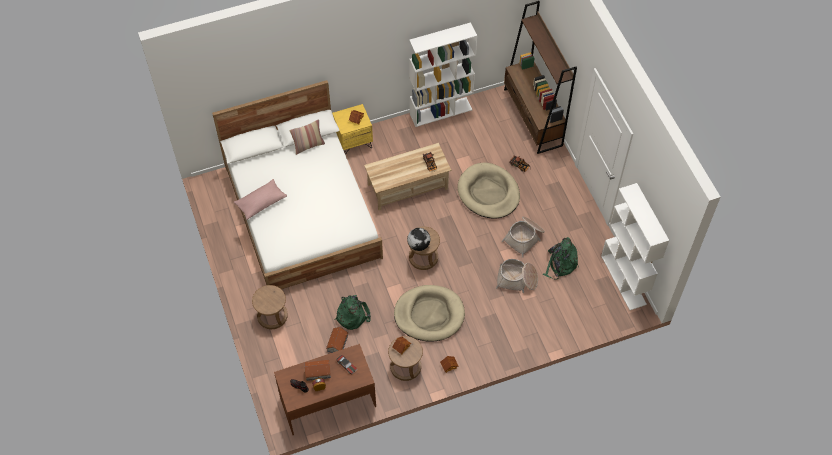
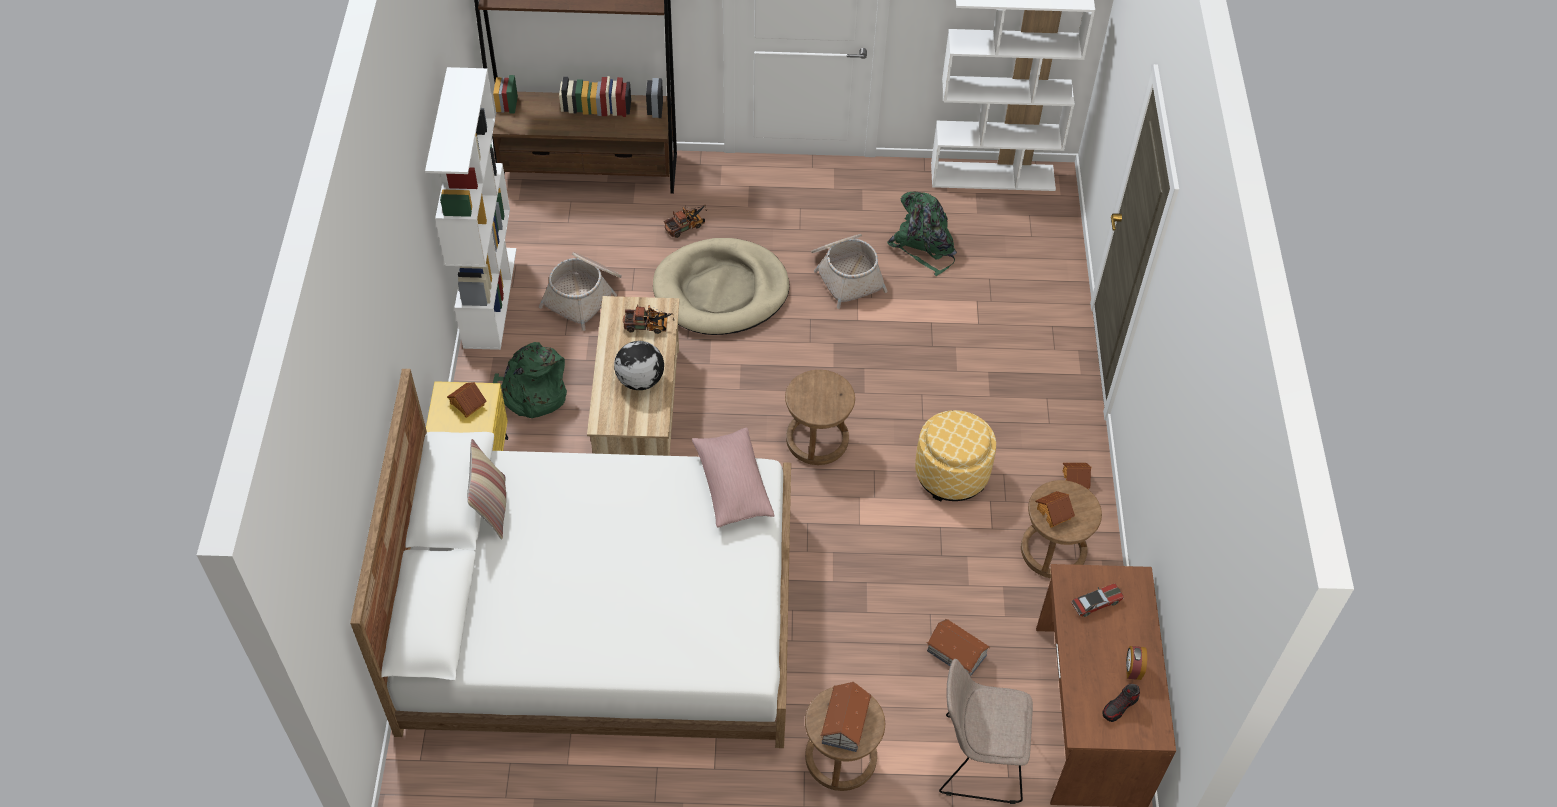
camera: 70 degrees left, 5 degrees down
(261, 203) = (597, 647): pink pillow -> pink pillow (732, 486)
(290, 365) = (977, 759): none -> beige chair
(318, 372) = (1095, 660): toy house -> toy house (845, 722)
(352, 314) = (898, 605): green backpack -> green backpack (532, 394)
(418, 245) = (828, 408): globe -> globe (639, 380)
(429, 315) = (951, 474): beige dog bed -> ottoman
(517, 280) = (931, 316): basket -> basket (584, 295)

